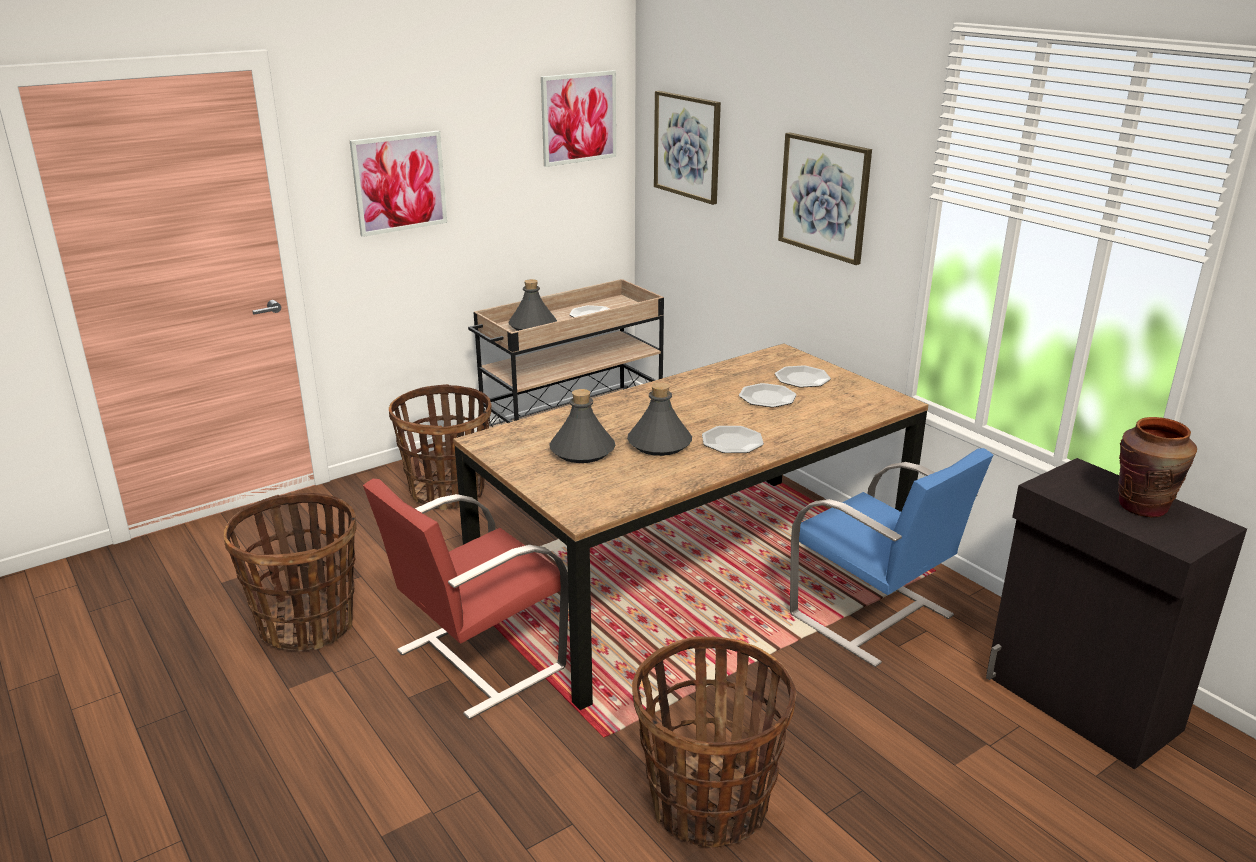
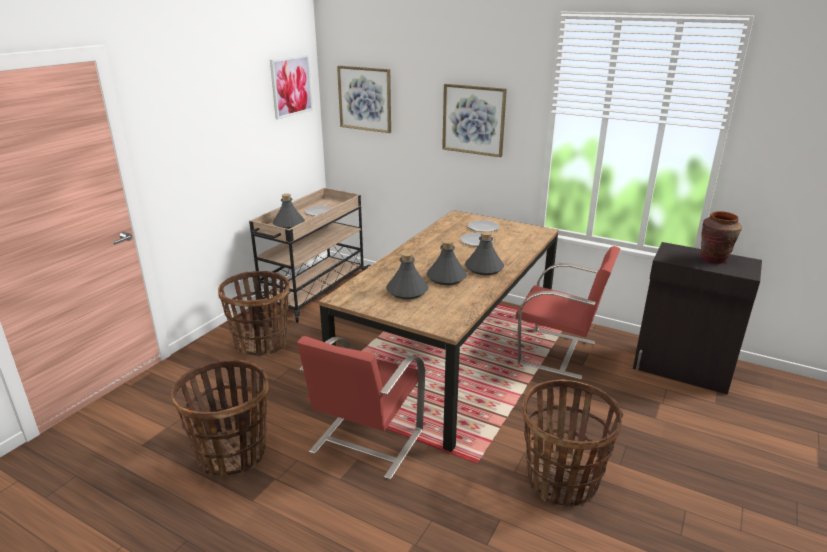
camera: 25 degrees left, 0 degrees up
(399, 182) = (195, 137): picture -> none
(732, 442) = (484, 268): plate -> grey bottle
(873, 617) = (558, 353): blue chair -> red chair

